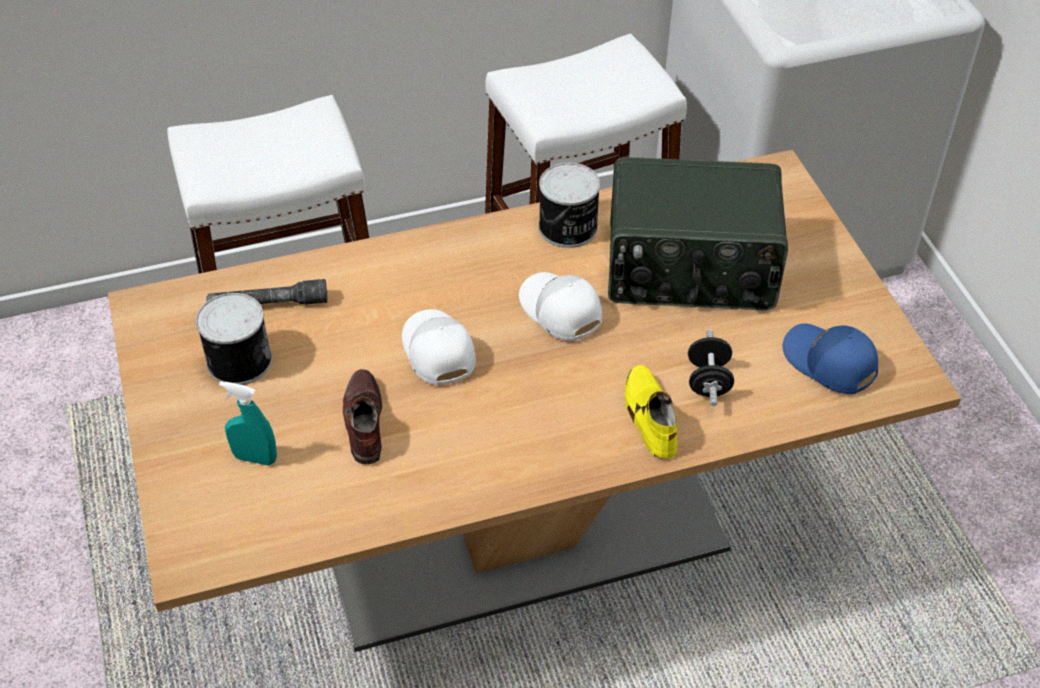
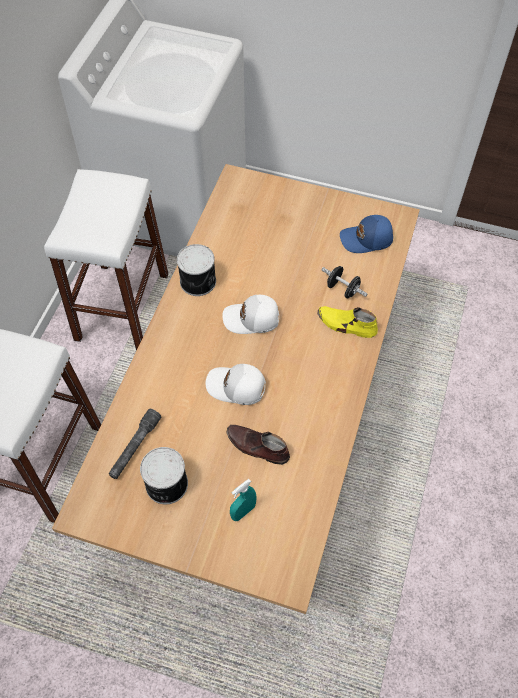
camera: 55 degrees left, 10 degrees up
(690, 269) = (268, 251): radio -> none

